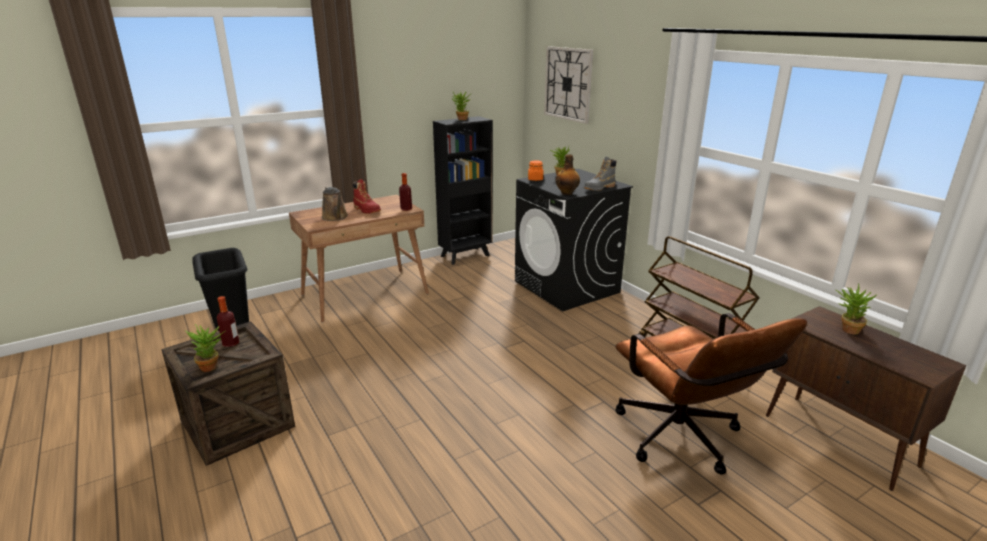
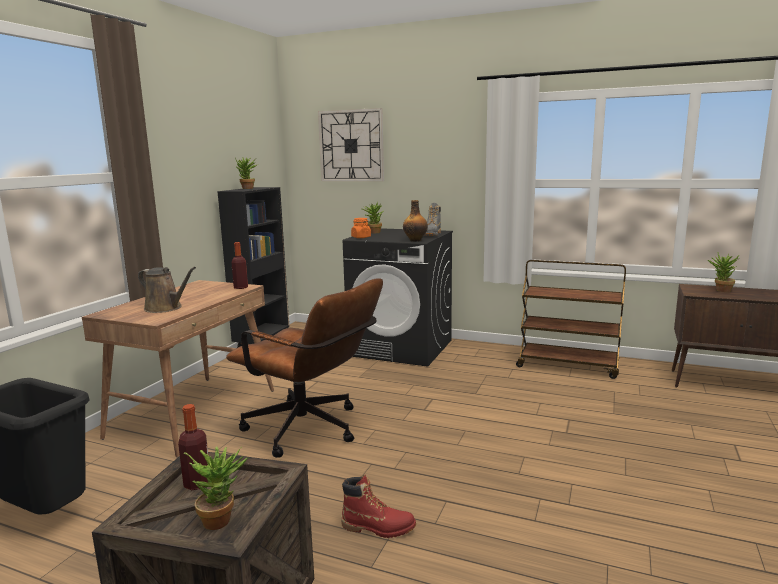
camera: 35 degrees left, 10 degrees down
(367, 210) = (193, 296): red boot -> red boot (378, 527)
(684, 441) = (662, 423): brown office chair -> brown office chair (311, 431)

